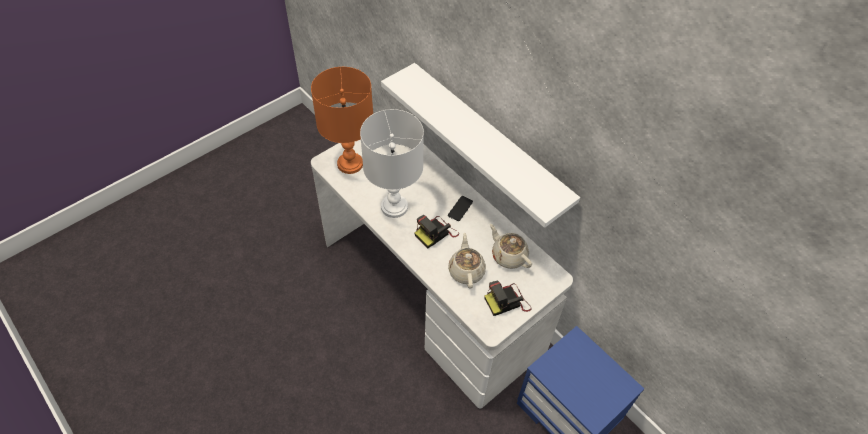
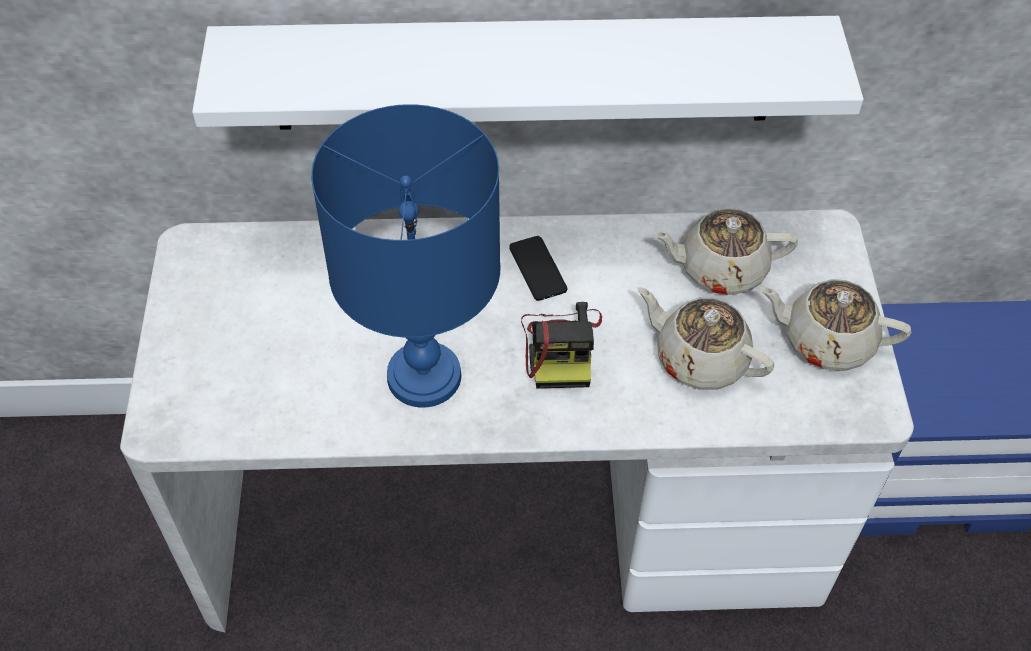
camera: 50 degrees left, 0 degrees up
(350, 164) = (222, 383): orange table lamp -> none
(395, 206) = (425, 375): white table lamp -> blue table lamp
(507, 301) = (826, 340): camera -> beige teapot

